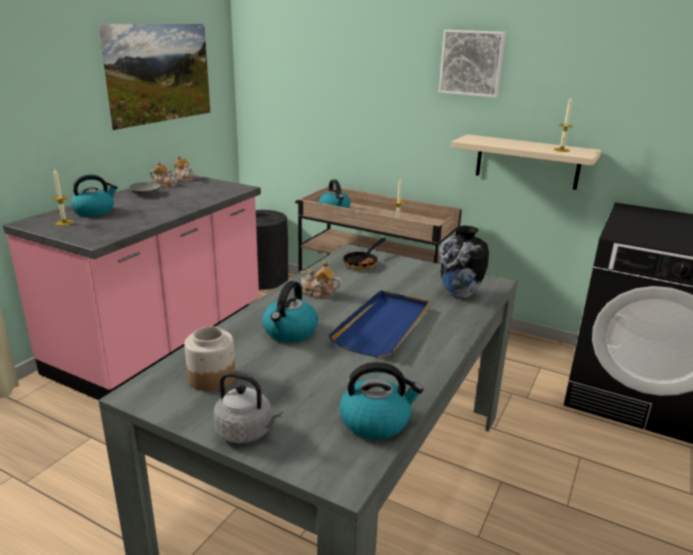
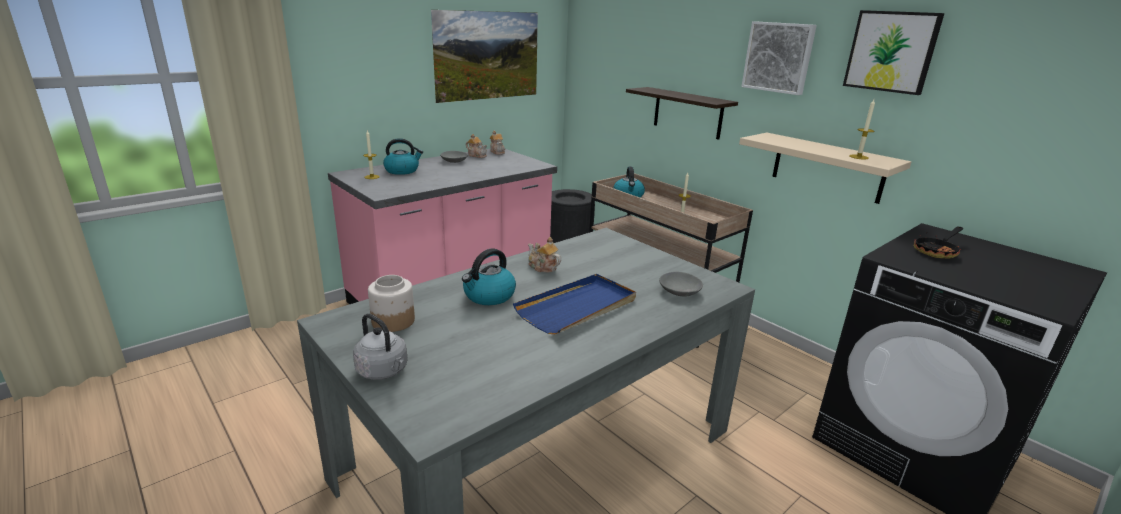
camera: 20 degrees right, 0 degrees up
(363, 263) = (607, 247): frying pan -> frying pan (937, 251)
(376, 421) = (499, 389): kettle -> none
(382, 121) = (687, 113): none -> shelf
(459, 294) = (680, 291): vase -> grey bowl
(576, 54) = (891, 51): none -> picture

